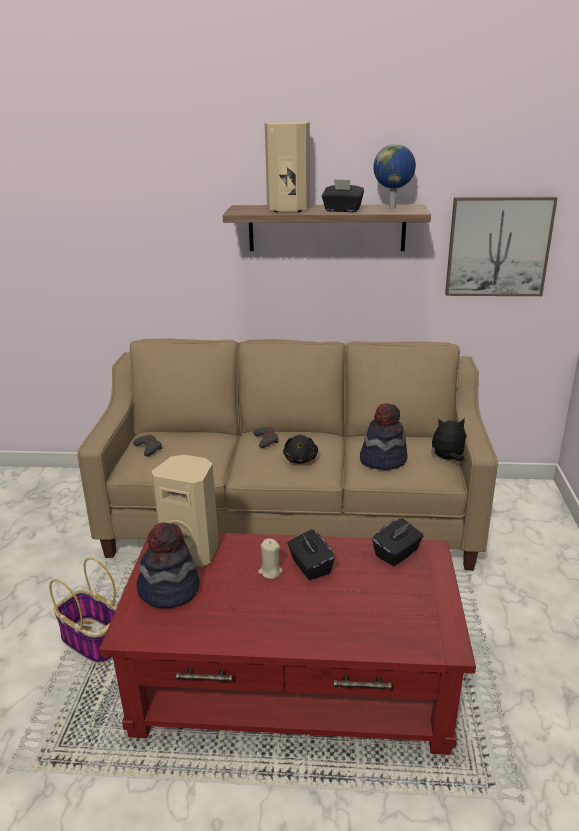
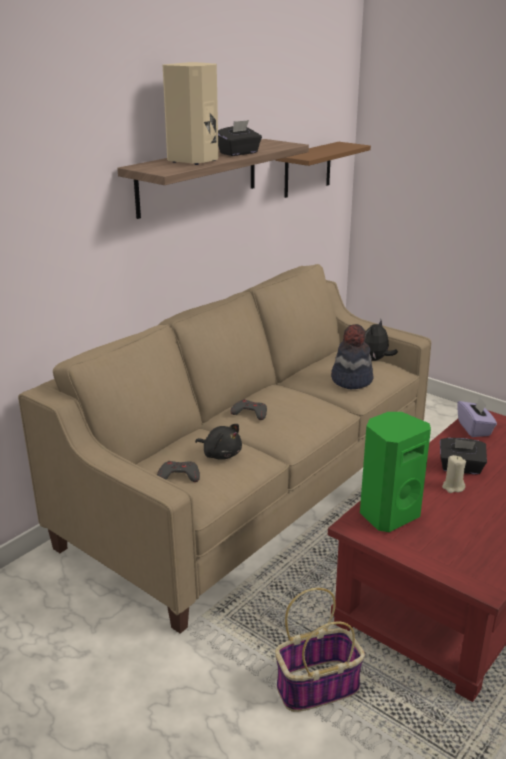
camera: 55 degrees left, 0 degrees up
(169, 590) = (438, 544): hat -> none
(192, 551) = (387, 514): beige speaker -> green speaker
(300, 459) = (307, 410): black plush toy -> black plush toy (221, 454)
(393, 208) = (263, 145): globe -> none
(397, 554) = (474, 428): black tissue box -> purple tissue box
(498, 247) = (307, 169): picture -> brown shelf

